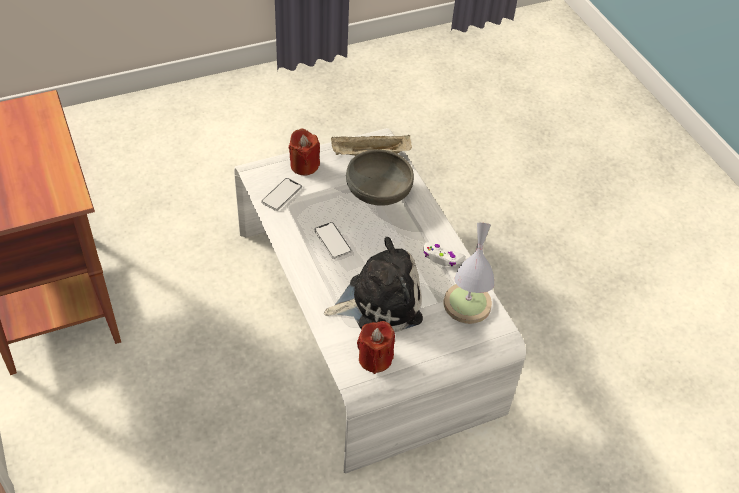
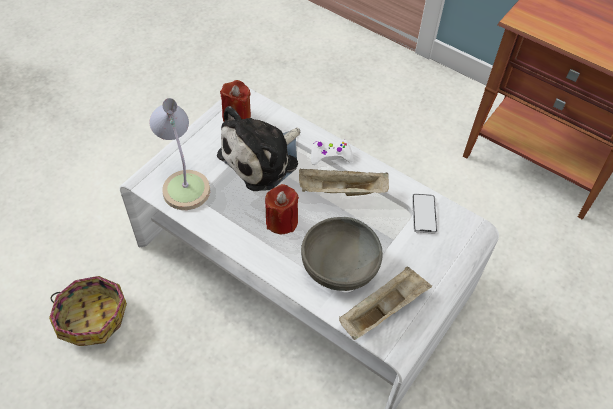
camera: 150 degrees right, 5 degrees up
(304, 165) = (434, 258): red candle -> red candle (281, 221)
(332, 241) = (341, 191): phone -> beige tray
(442, 258) = (232, 224): white game controller -> white game controller (330, 156)
(572, 368) = (92, 316): none -> basket

